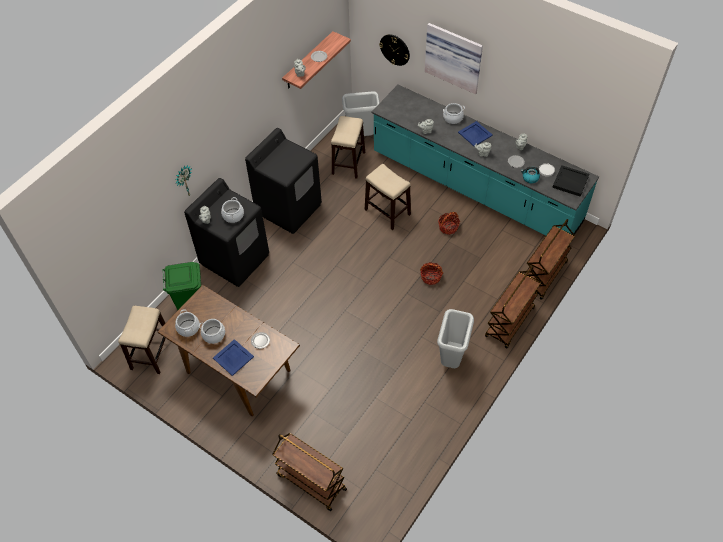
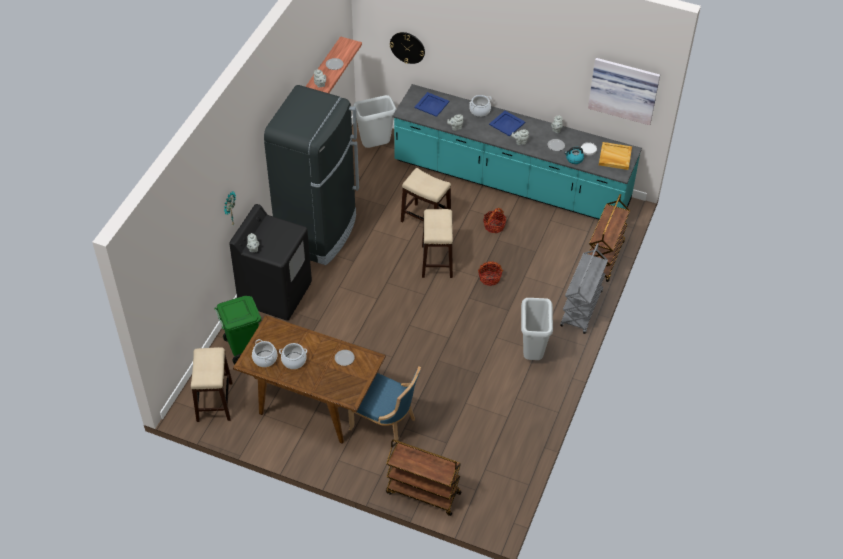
camera: 15 degrees left, 5 degrees down
(233, 215) = (280, 240): cooking pot -> none
(233, 357) = (321, 378): blue tray -> blue tray (431, 104)
(289, 208) = (318, 233): black washing machine -> black fridge
(296, 404) = (385, 423): none -> blue chair
(348, 163) = (369, 176): stool -> stool (437, 261)
(454, 57) = (476, 46): picture -> picture (624, 89)
(510, 323) = (582, 309): brown cart -> grey cart
(570, 182) = (614, 157): black tray -> beige tray

